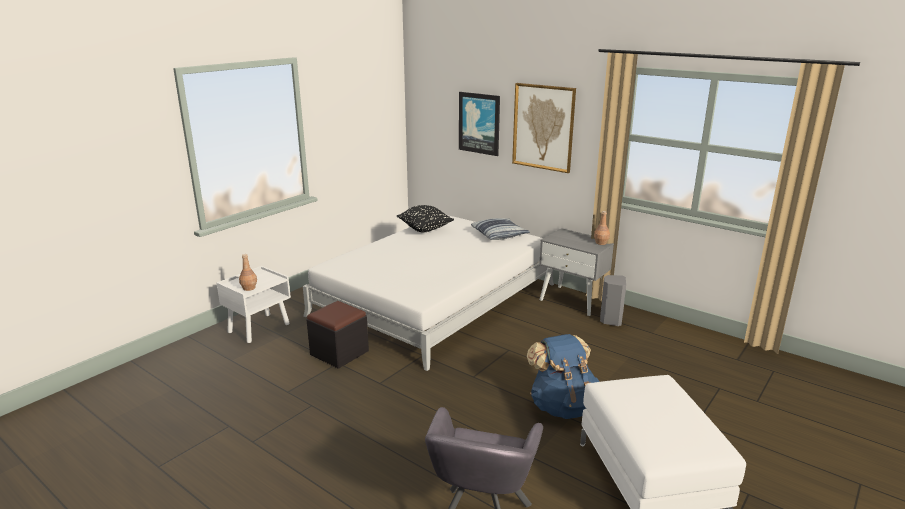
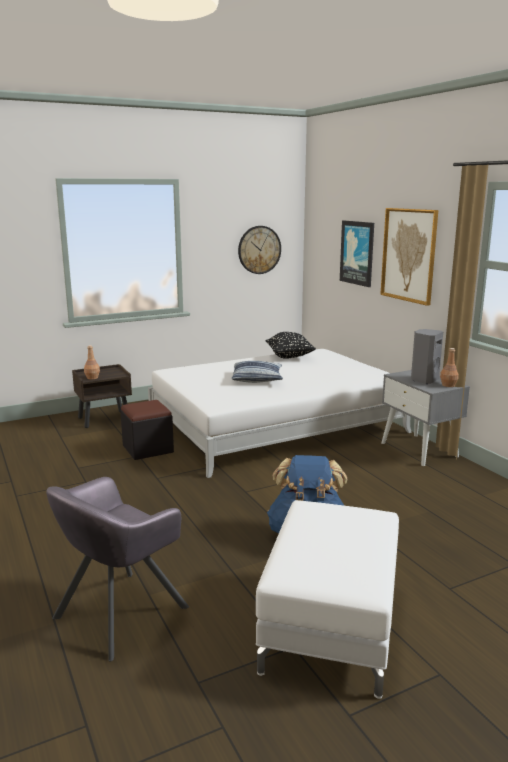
camera: 25 degrees right, 5 degrees down
(259, 328) = (105, 419): white nightstand -> brown nightstand
(370, 123) = (259, 250): none -> wall clock
(499, 234) = (356, 368): pillow -> pillow (257, 378)
(610, 320) = (443, 474): grey speaker -> grey speaker (423, 380)

